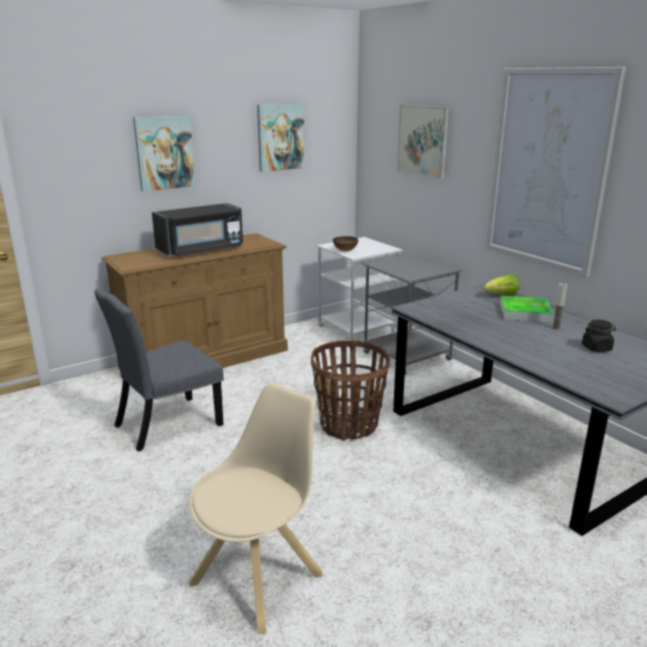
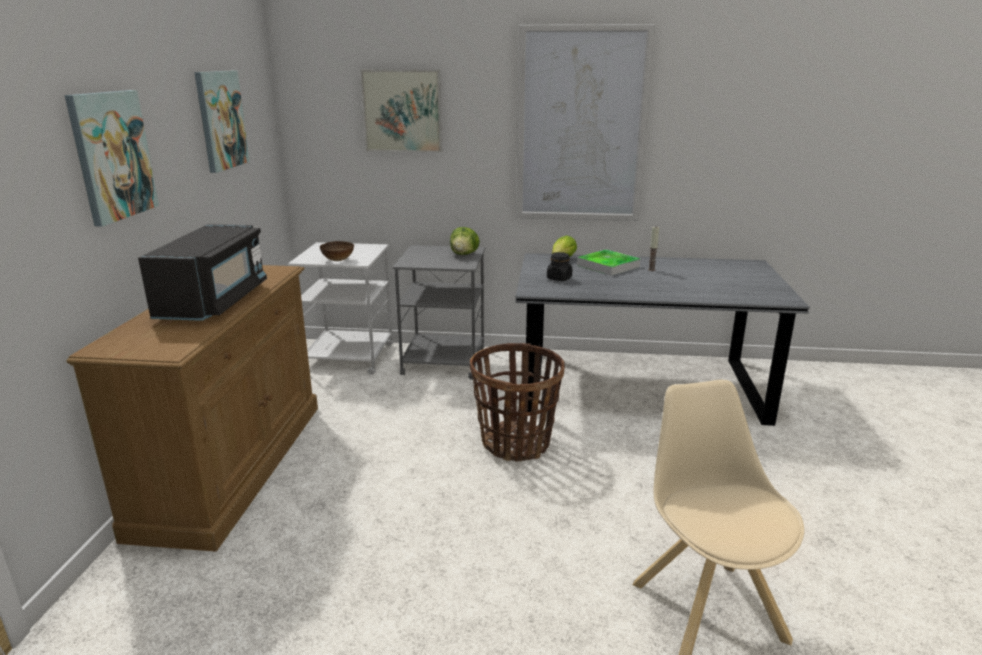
camera: 50 degrees left, 0 degrees up
(169, 423) = (343, 554): grey chair -> none
(430, 269) = (464, 254): none -> lettuce
(596, 348) = (702, 274): black jar -> black jar (559, 278)

